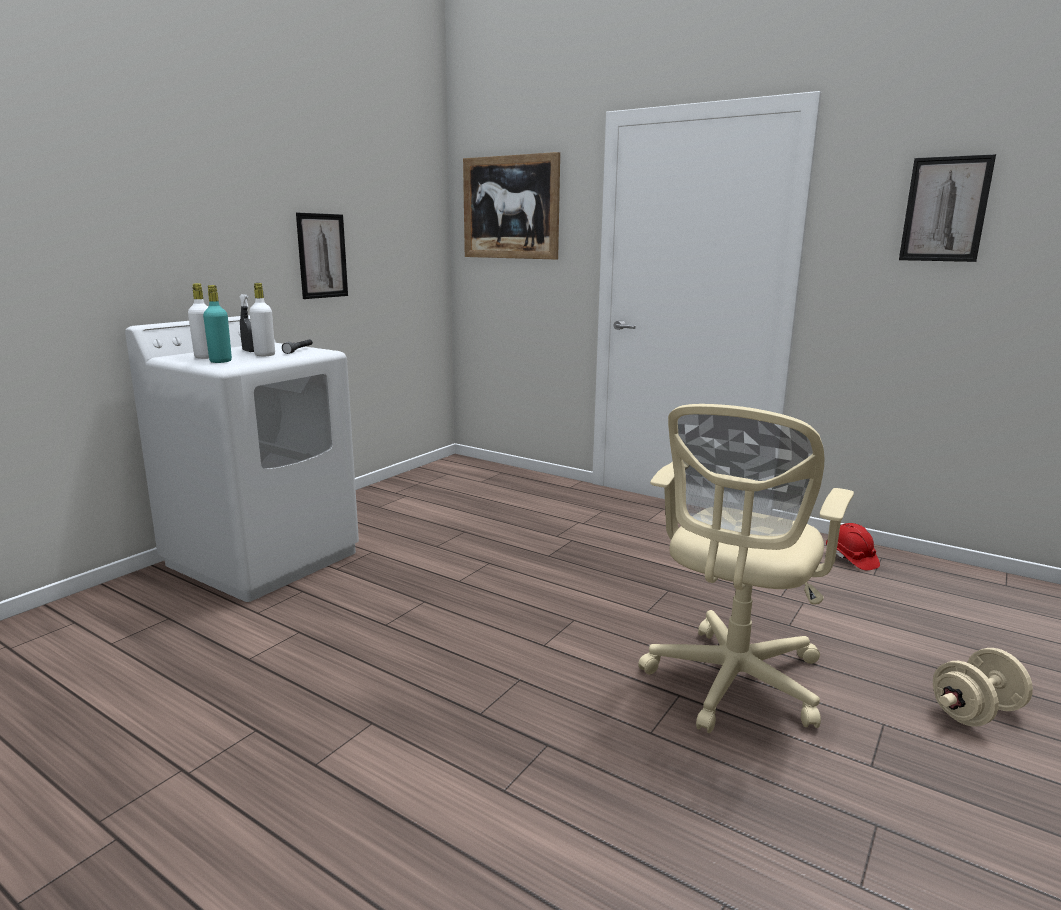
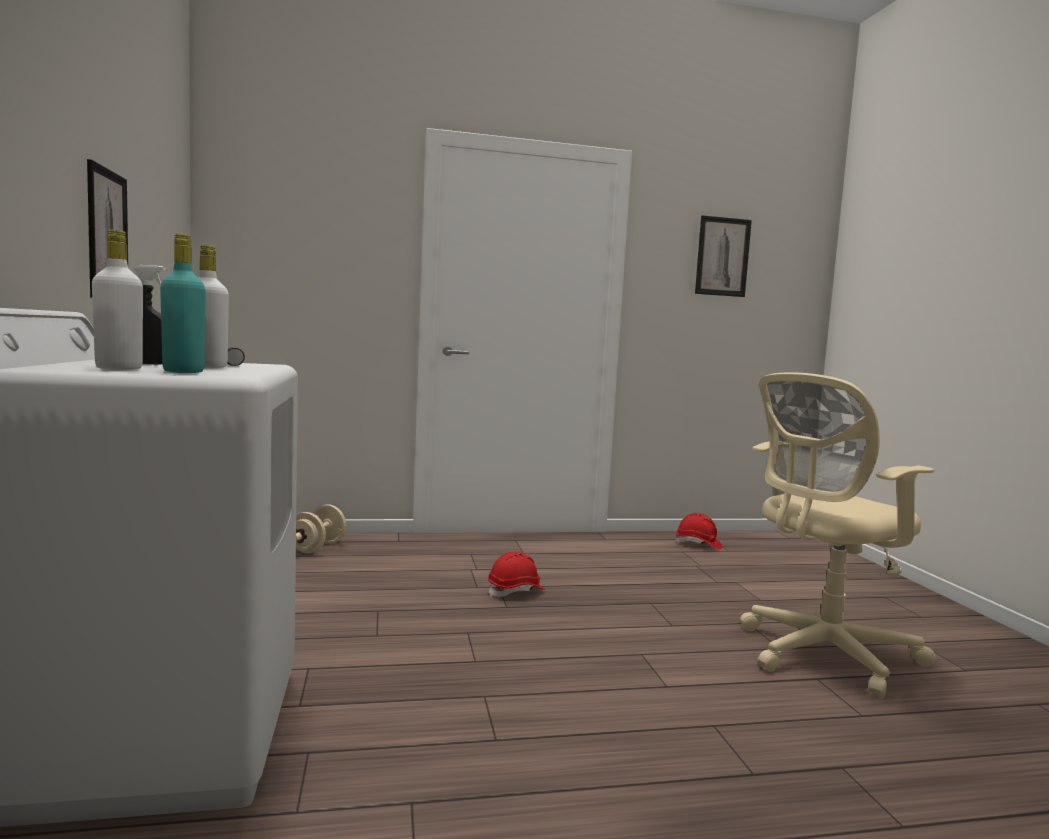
camera: 45 degrees left, 10 degrees down
(510, 207) = (296, 214): picture -> none
(578, 547) = (516, 591): none -> red hard hat
(731, 684) = (821, 655): beige office chair -> beige office chair turned 75 degrees clockwise
(975, 712) = (926, 615): beige dumbbell -> beige dumbbell (317, 547)

